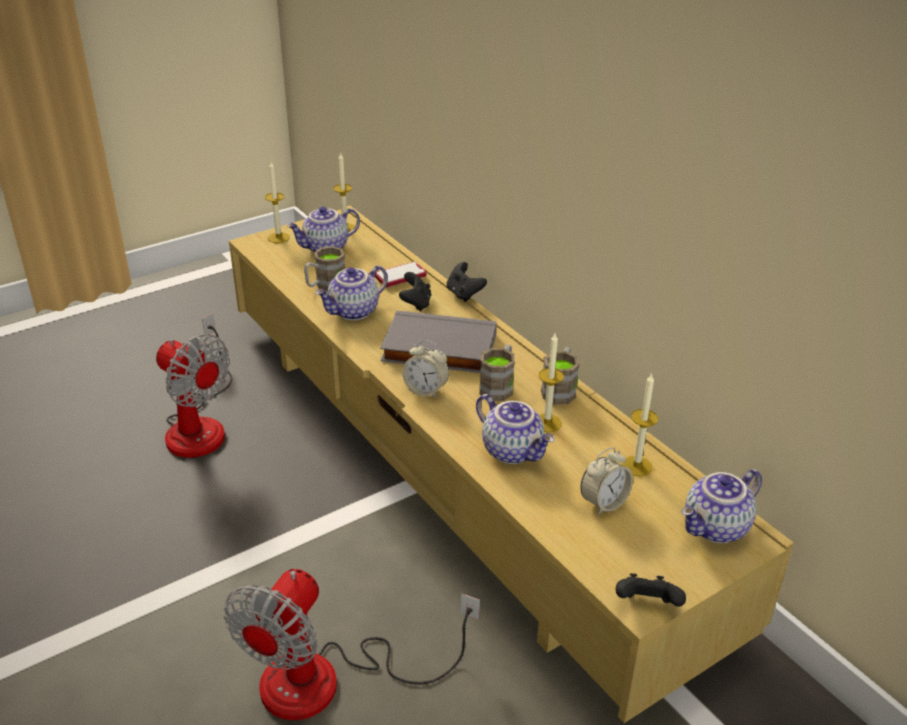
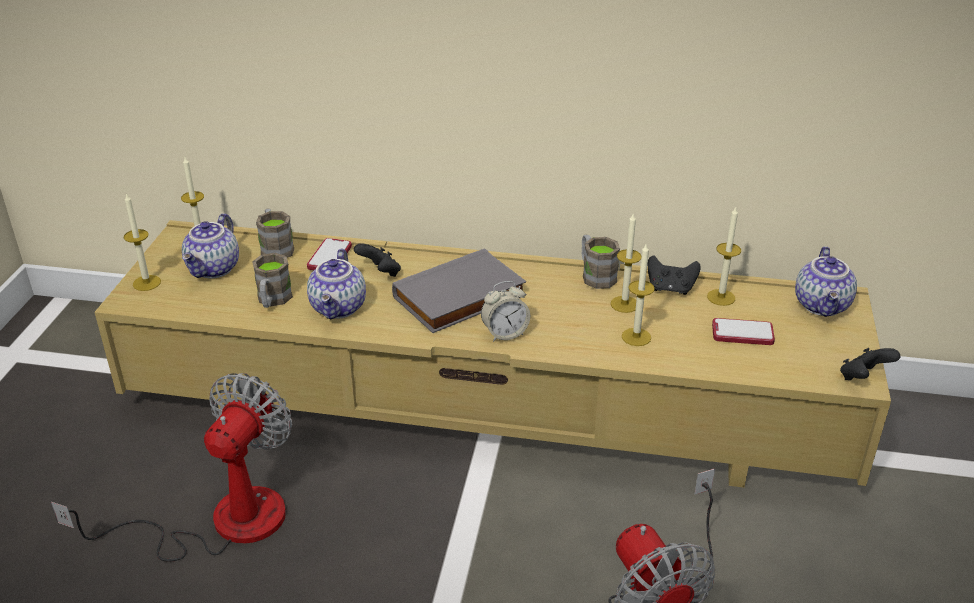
camera: 45 degrees left, 0 degrees up
(200, 424) = (221, 522): fan -> fan turned 60 degrees counterclockwise
(464, 294) = (408, 244): black game controller -> black game controller (670, 288)
(499, 386) = (549, 298): brown mug -> brown mug (276, 248)
(513, 450) = (636, 337): teapot -> candle
(604, 502) = (742, 333): alarm clock -> phone

